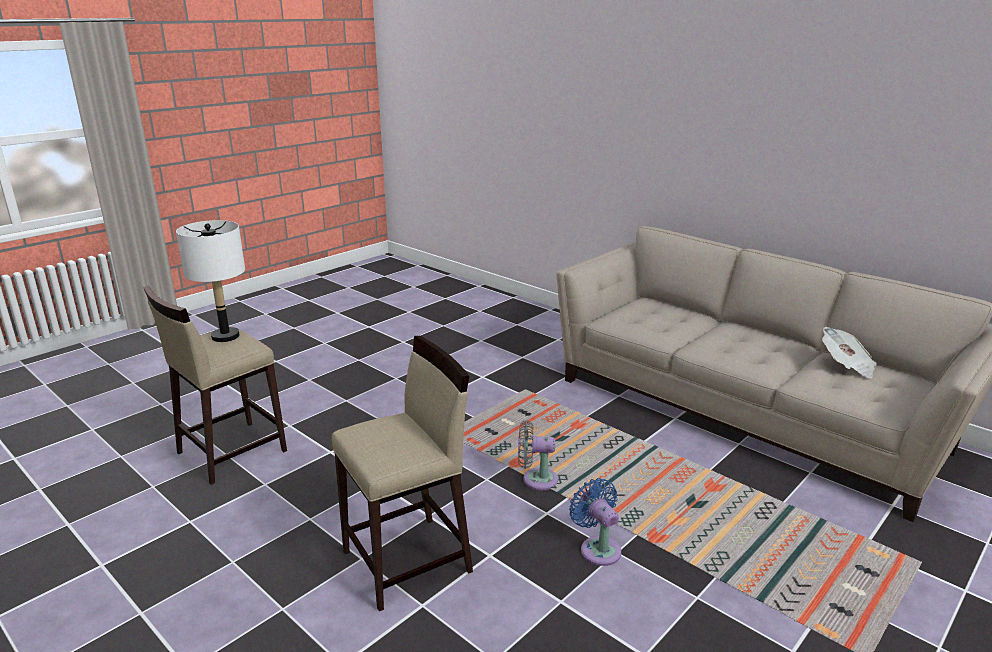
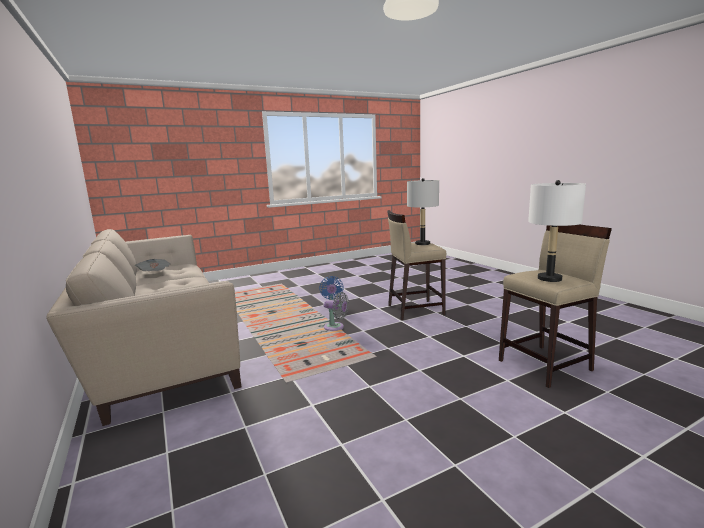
camera: 160 degrees left, 10 degrees down
(383, 444) = (422, 243): none -> grey table lamp

